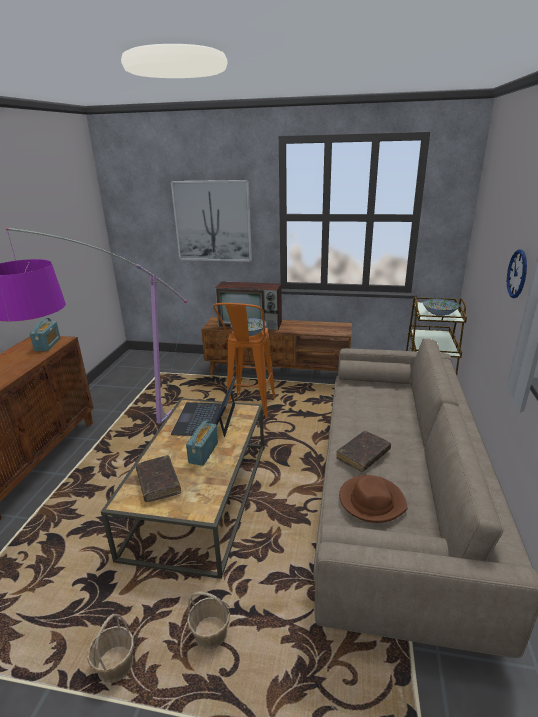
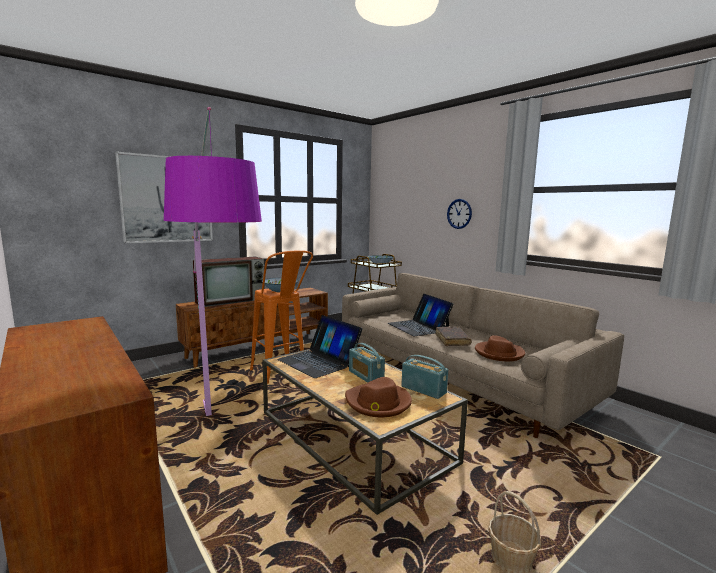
camera: 50 degrees left, 15 degrees down
(48, 344) = (75, 327): radio -> radio (423, 389)
(158, 483) = (378, 403): brown book -> brown hat
(211, 634) = (515, 491): basket -> none
(371, 419) = (418, 327): none -> laptop

